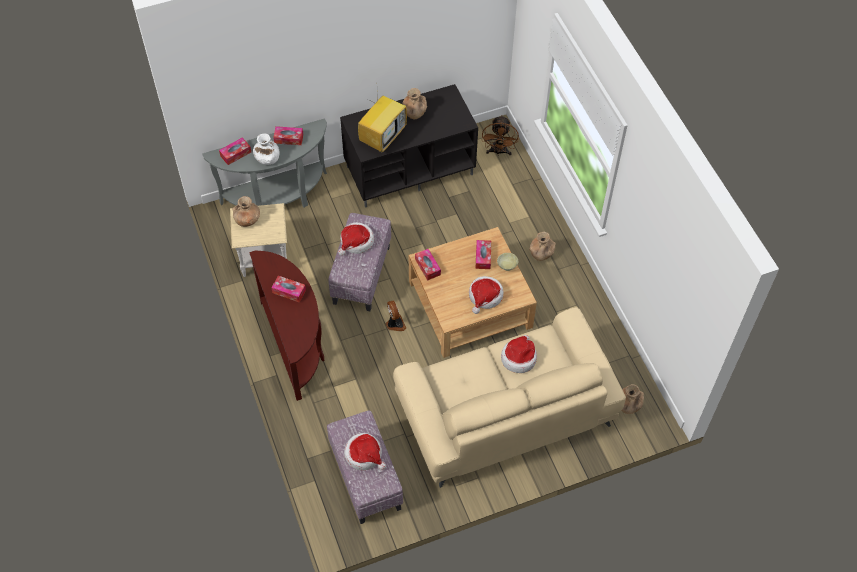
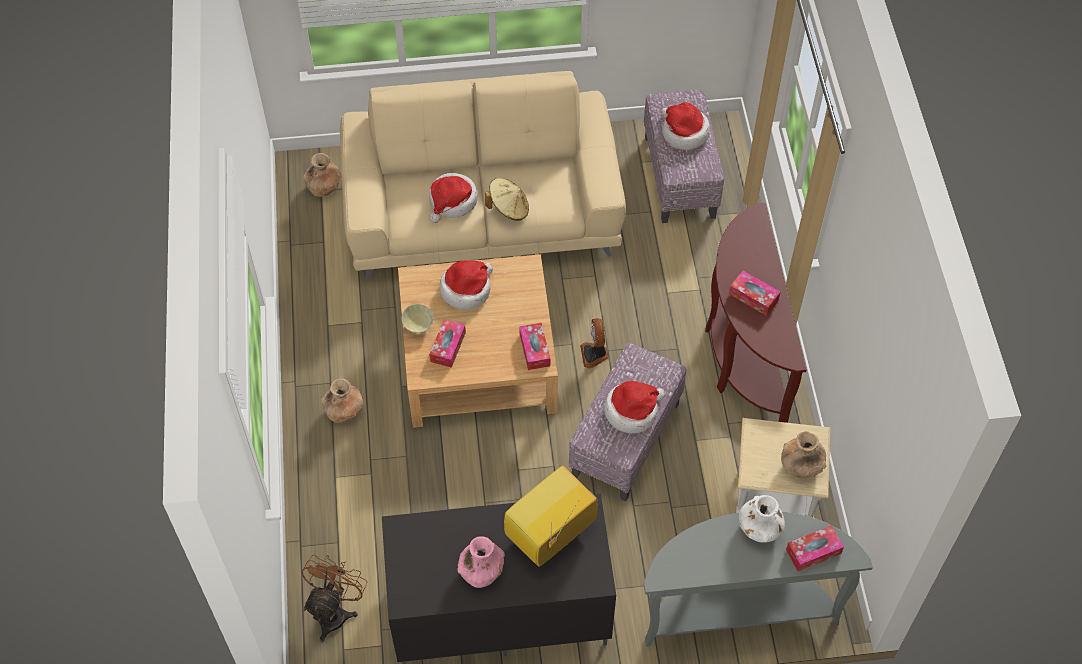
camera: 165 degrees left, 0 degrees up
(288, 138) = (716, 562): tissue box -> none
(414, 113) = (481, 571): brown vase -> pink vase
(477, 362) = (508, 208): none -> beige hat

